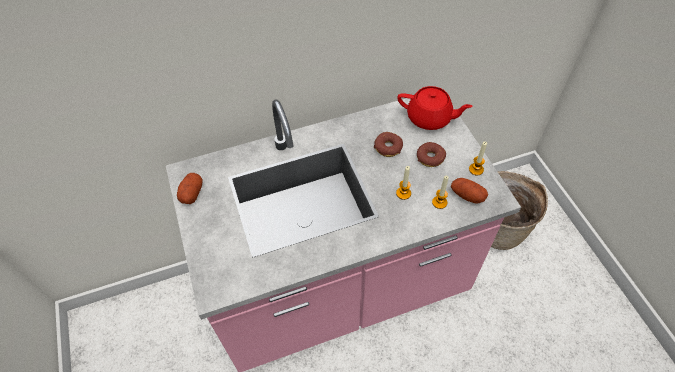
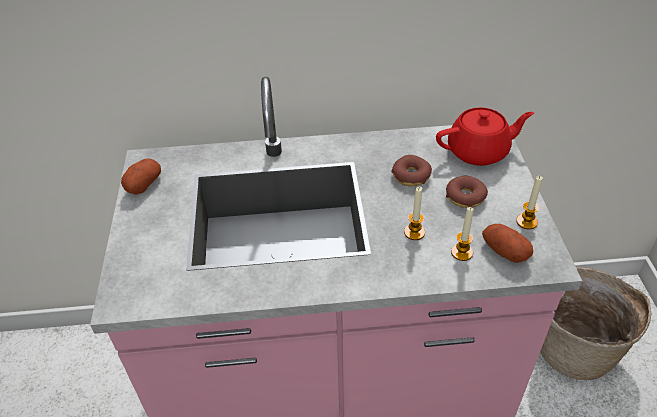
camera: 15 degrees right, 10 degrees down
(430, 118) = (479, 151): red teapot -> red teapot turned 45 degrees counterclockwise

